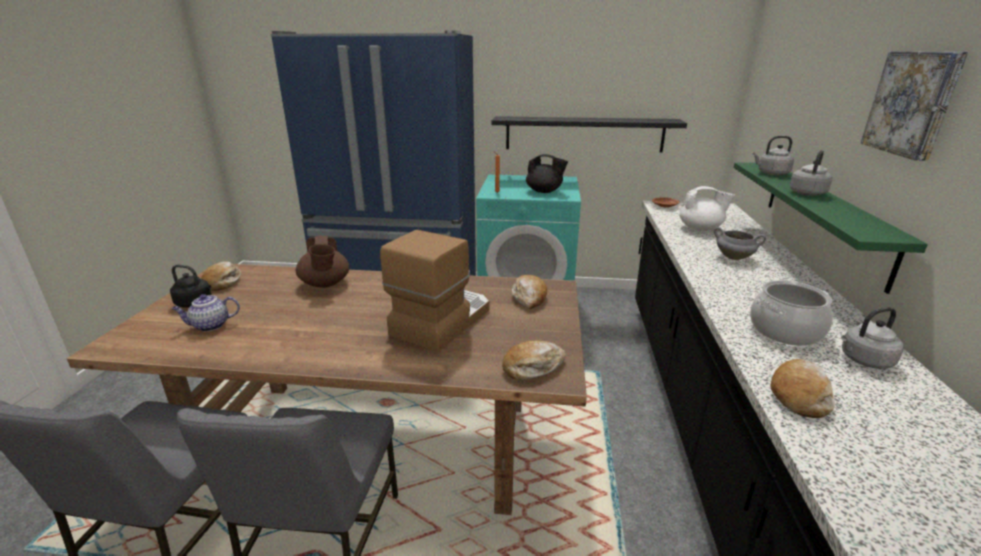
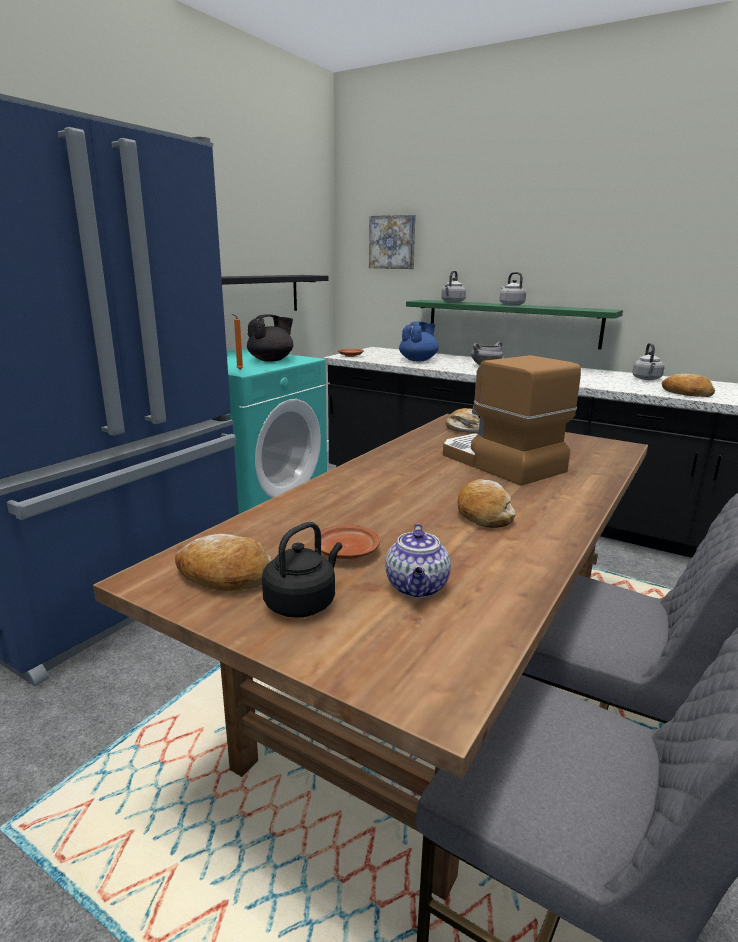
camera: 65 degrees left, 5 degrees down
(253, 300) = (346, 552): none -> brown plate
(325, 284) = (336, 502): brown teapot -> none
(533, 367) = (603, 449): bread -> bread (483, 513)
(701, 229) = (418, 360): white teapot -> blue teapot
(785, 330) = (607, 380): cooking pot -> none
(913, 103) = (578, 231): picture -> picture (393, 242)

